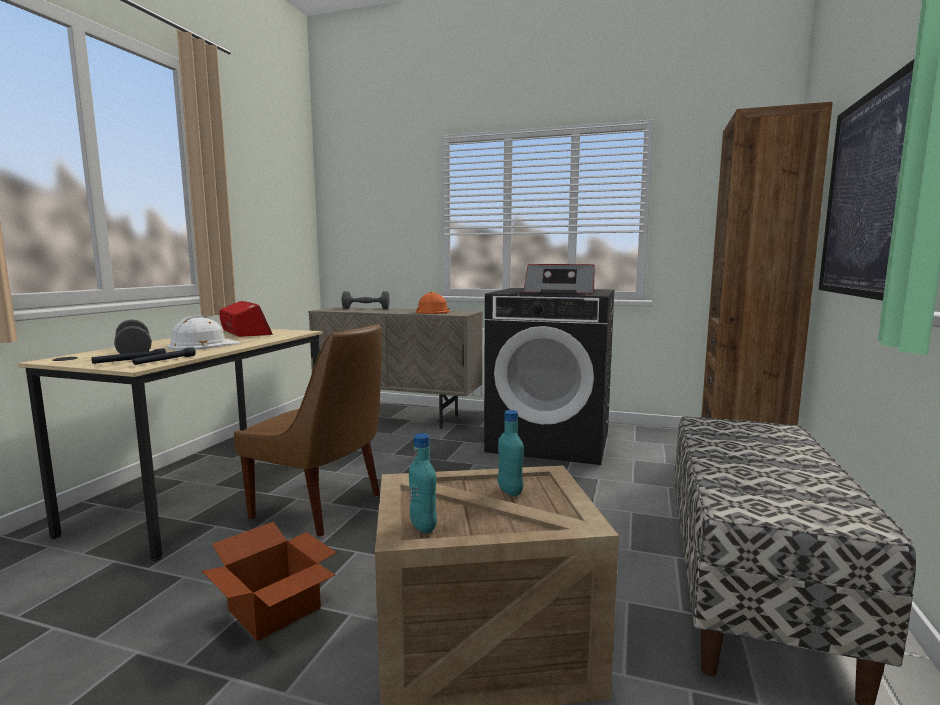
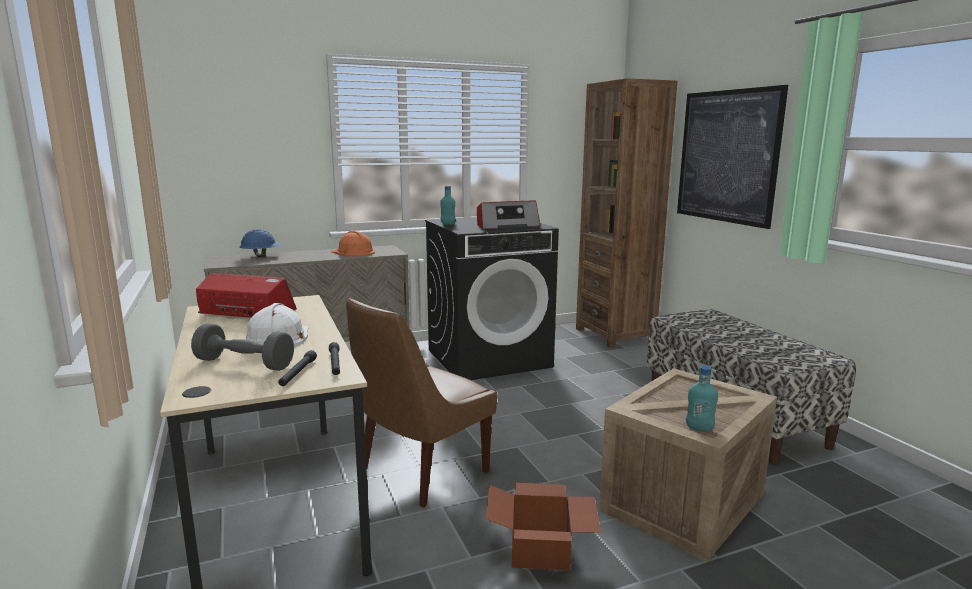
camera: 40 degrees left, 5 degrees up
(321, 507) = (420, 472): brown chair -> brown chair turned 150 degrees clockwise
(366, 308) = (262, 256): grey dumbbell -> blue hard hat
(509, 491) = (684, 393): turquoise bottle -> turquoise bottle (448, 224)

